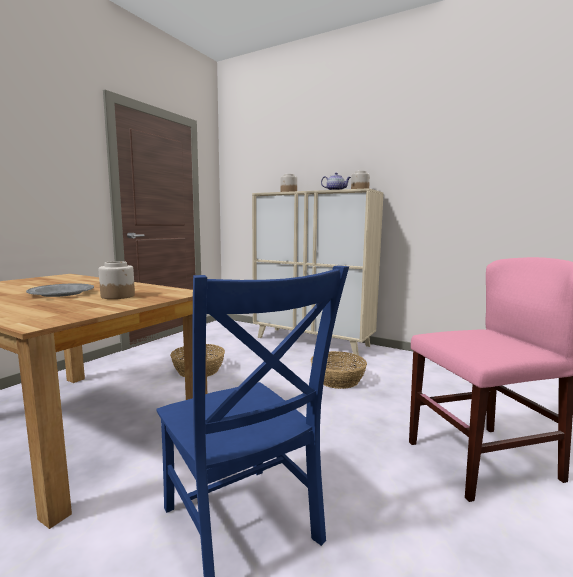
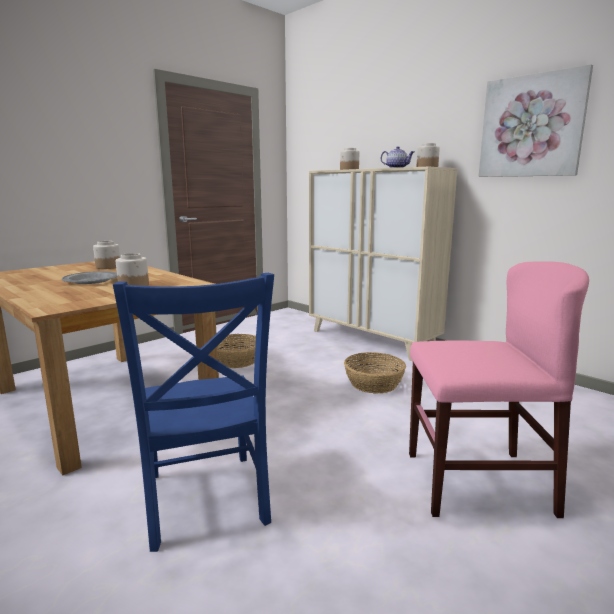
camera: 15 degrees right, 5 degrees up
(66, 281) = (108, 267): none -> jar
(444, 159) = (531, 126): none -> picture

